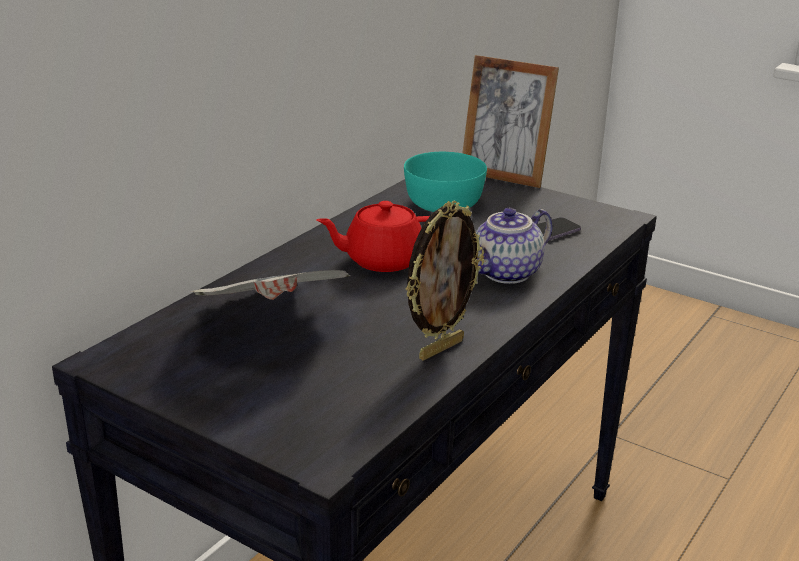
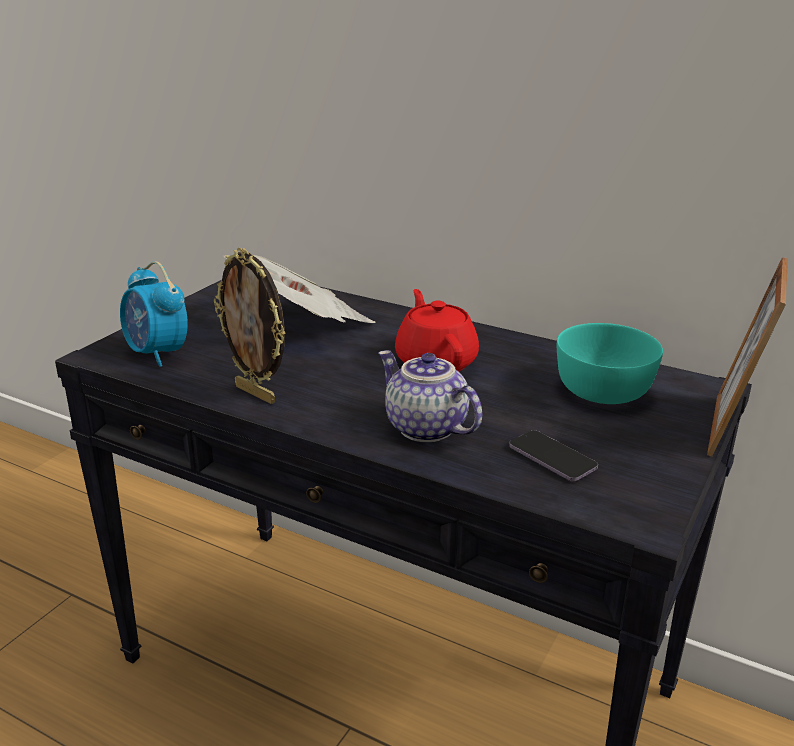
camera: 85 degrees right, 0 degrees up
(330, 416) = (157, 354): none -> alarm clock

